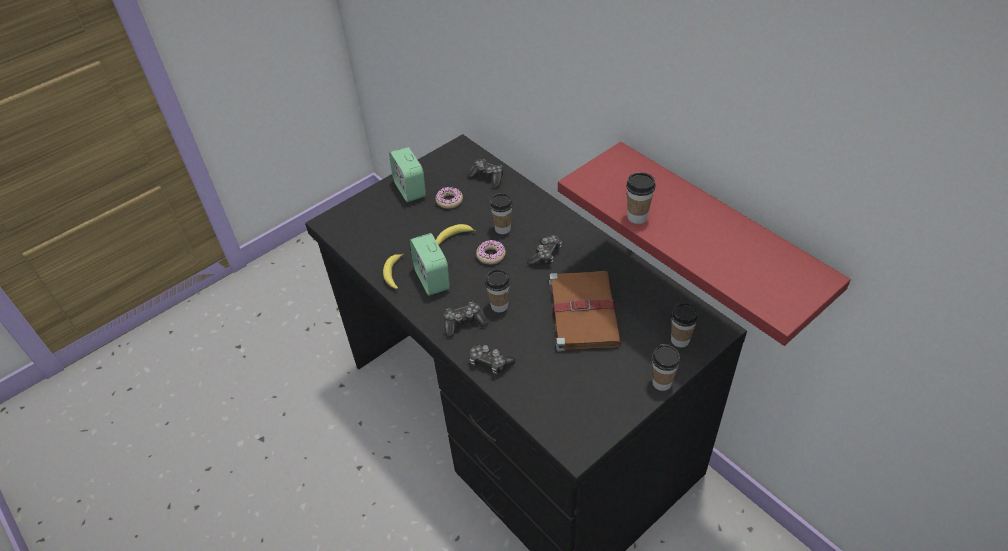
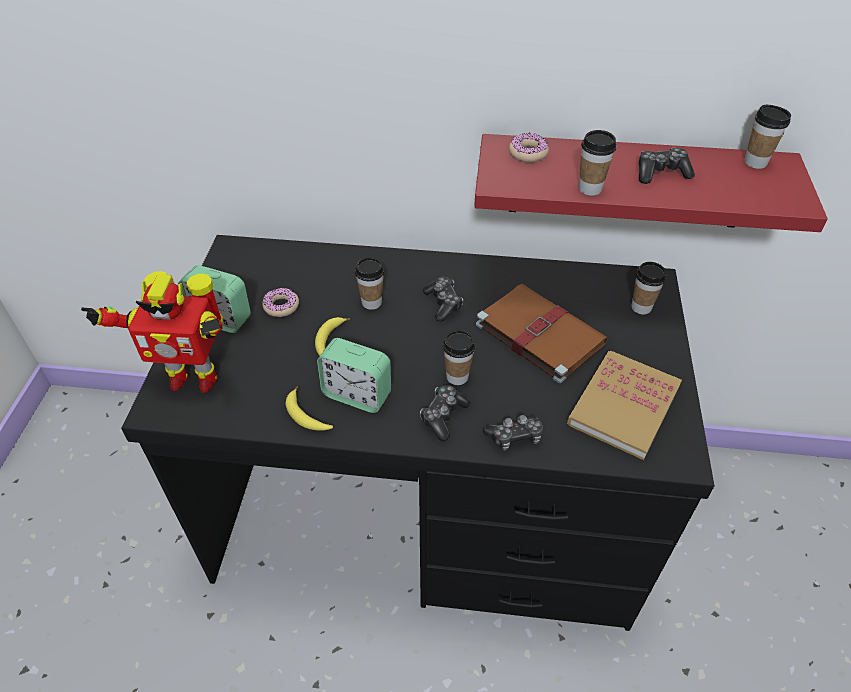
camera: 45 degrees left, 0 degrees up
(362, 215) = (192, 377): none -> toy robot
(487, 177) = (296, 262): game controller -> game controller (661, 173)
(491, 255) = (390, 334): donut -> donut (528, 153)
(580, 392) = (623, 406): none -> book
(661, 383) = (672, 352): cup -> cup (755, 162)

